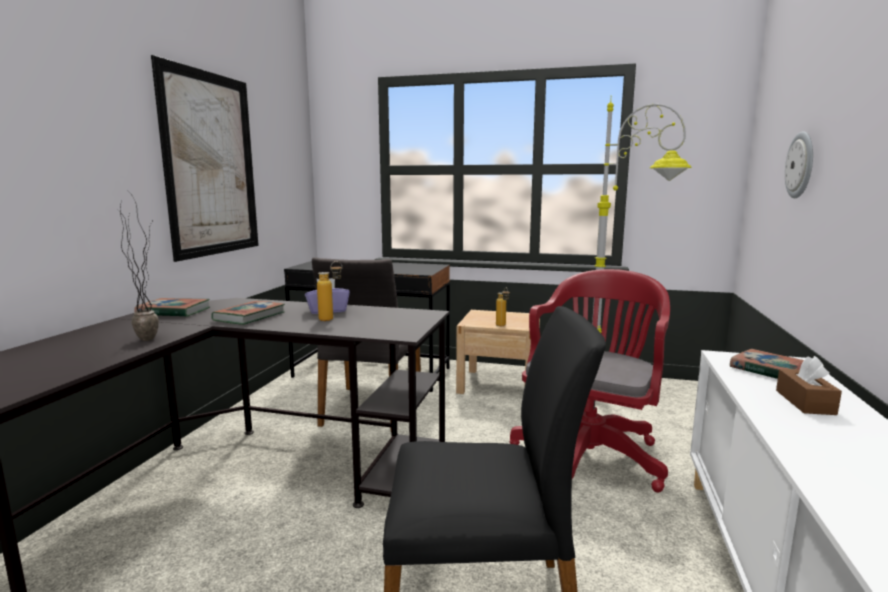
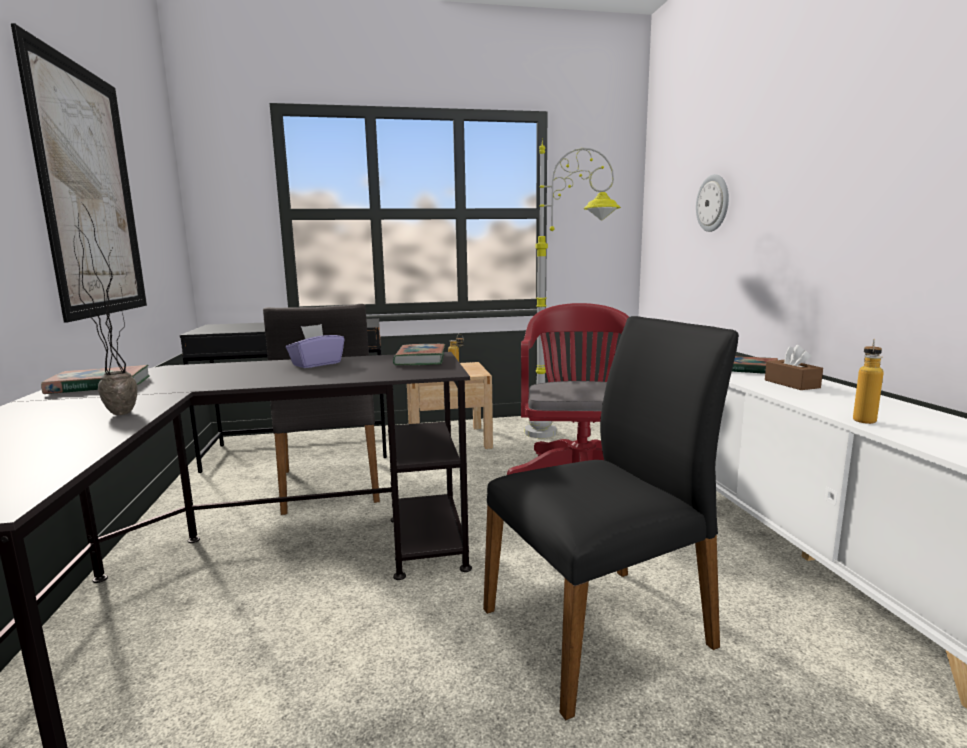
camera: 25 degrees left, 0 degrees up
(249, 317) = (226, 378): book -> book (420, 359)
(331, 318) = (337, 369): bottle -> bottle (864, 419)

